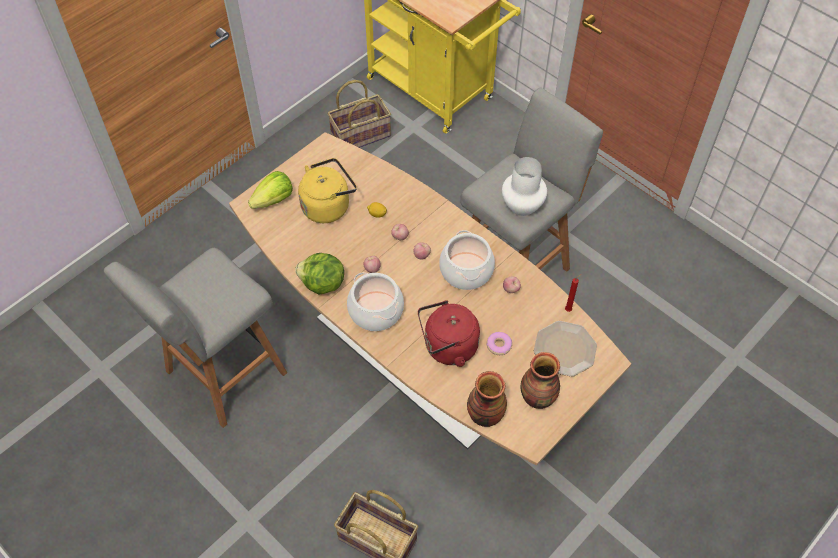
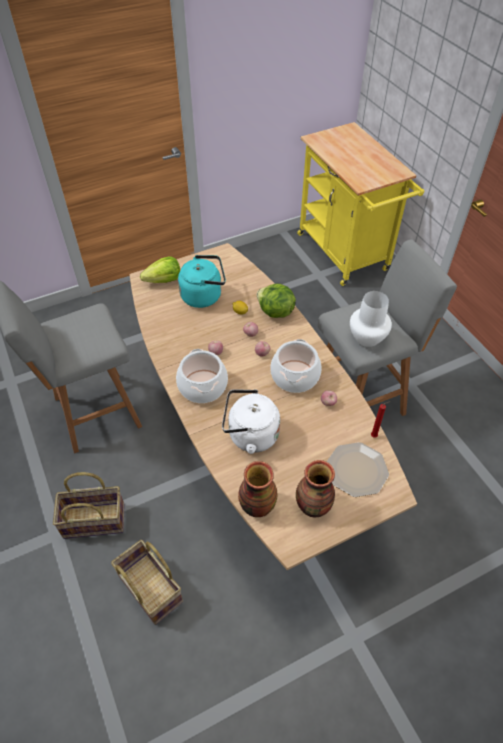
camera: 20 degrees right, 5 degrees down
(322, 284) = (169, 353): lettuce -> lettuce (275, 312)
(328, 206) = (204, 295): yellow kettle -> turquoise kettle
(360, 134) = (276, 270): basket -> basket (94, 520)
(447, 347) = (250, 435): red kettle -> white kettle
(499, 345) = (296, 447): donut -> none

